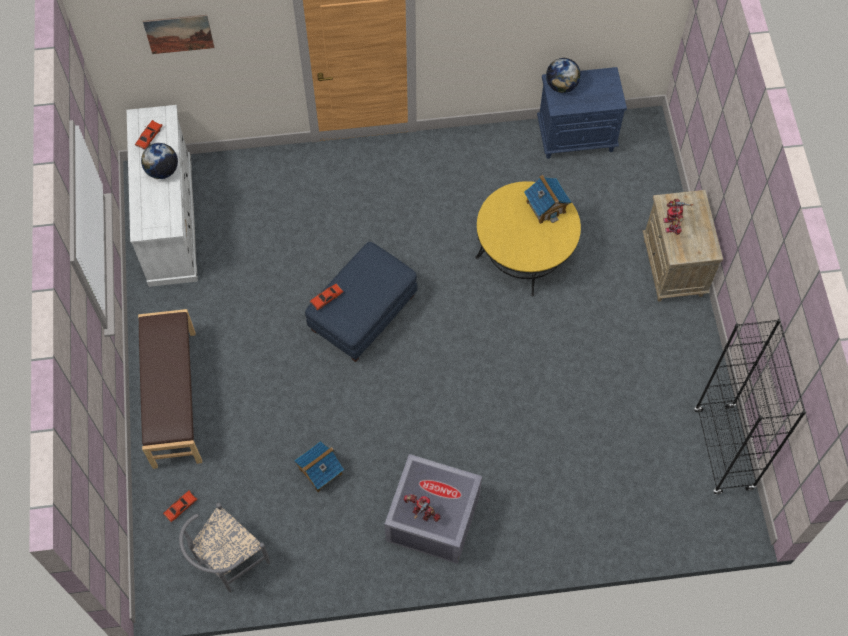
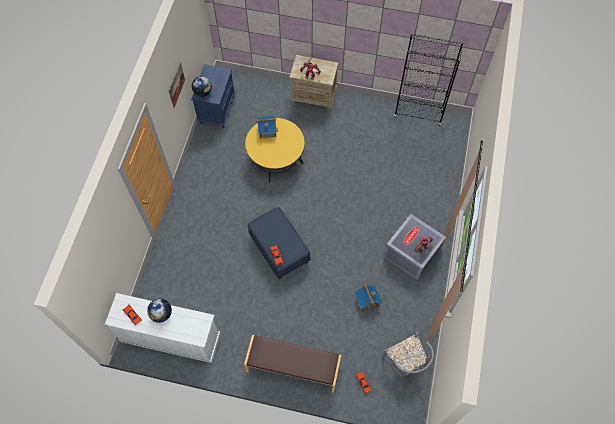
camera: 70 degrees left, 0 degrees up
(179, 34) = (100, 253): picture -> picture (176, 85)

